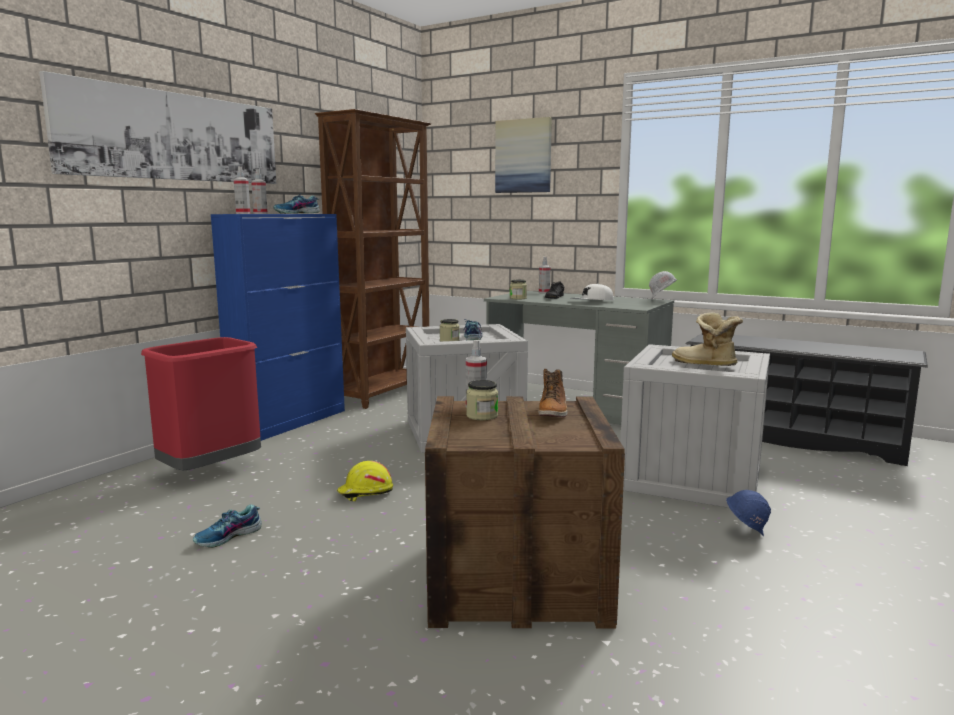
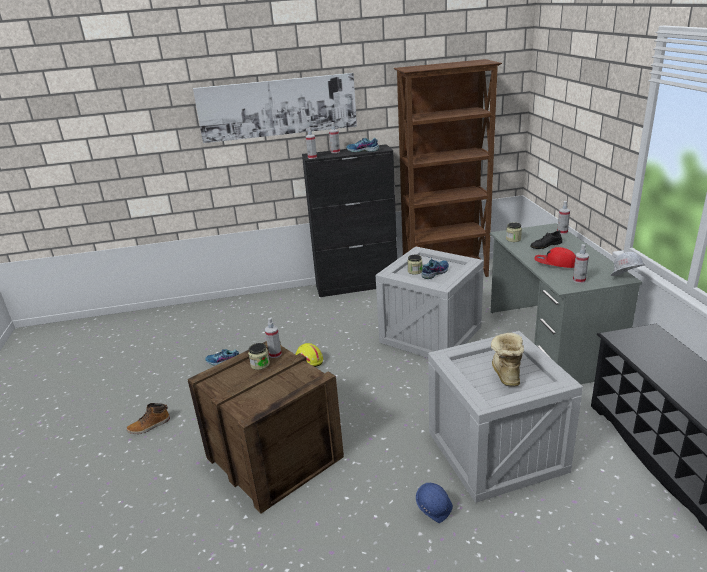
camera: 50 degrees right, 15 degrees up
(210, 471) = (274, 312): red trash can -> none
(290, 422) = (357, 286): blue cabinet -> black cabinet
(523, 156) = (584, 94): picture -> none
(553, 411) = (294, 378): boot -> boot (149, 426)
(592, 302) = (555, 263): white cap -> red cap
(636, 304) = (579, 280): none -> spray bottle

